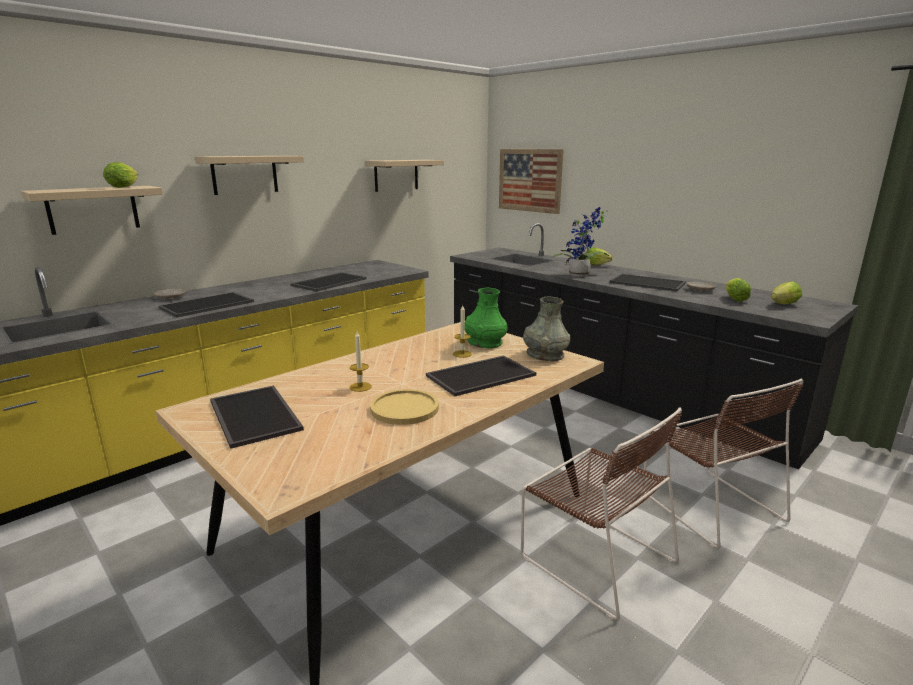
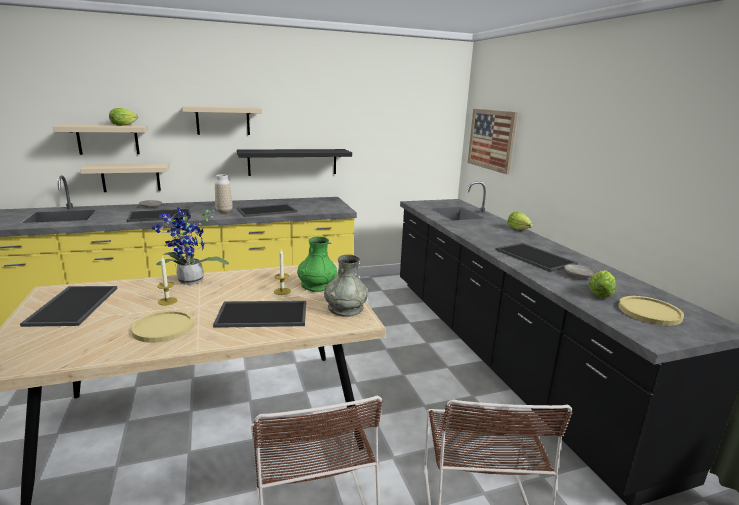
camera: 25 degrees right, 0 degrees up
(280, 289) = (224, 211): none -> vase
(327, 222) = (293, 162): none -> black shelf
(396, 175) = (363, 127): beige shelf -> beige shelf (131, 177)
(581, 275) = (480, 238): potted plant -> potted plant (189, 282)
(782, 305) = (649, 312): lettuce -> yellow plate

